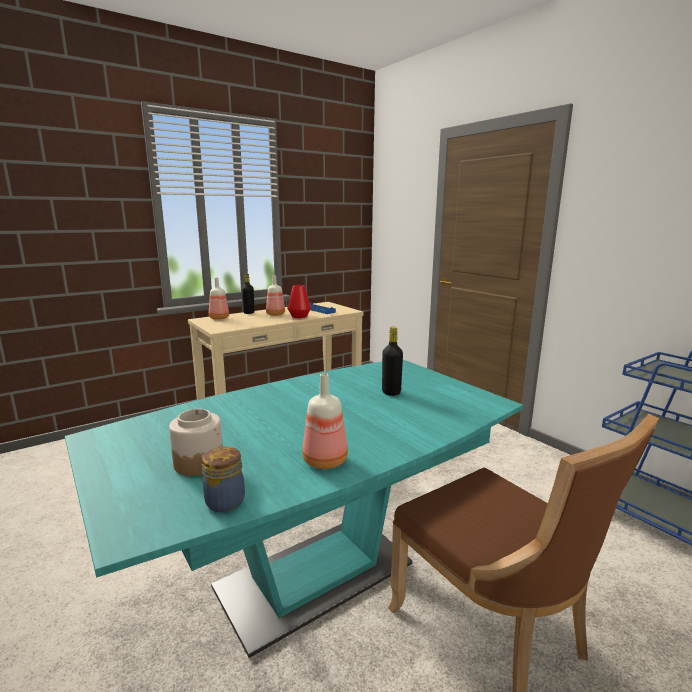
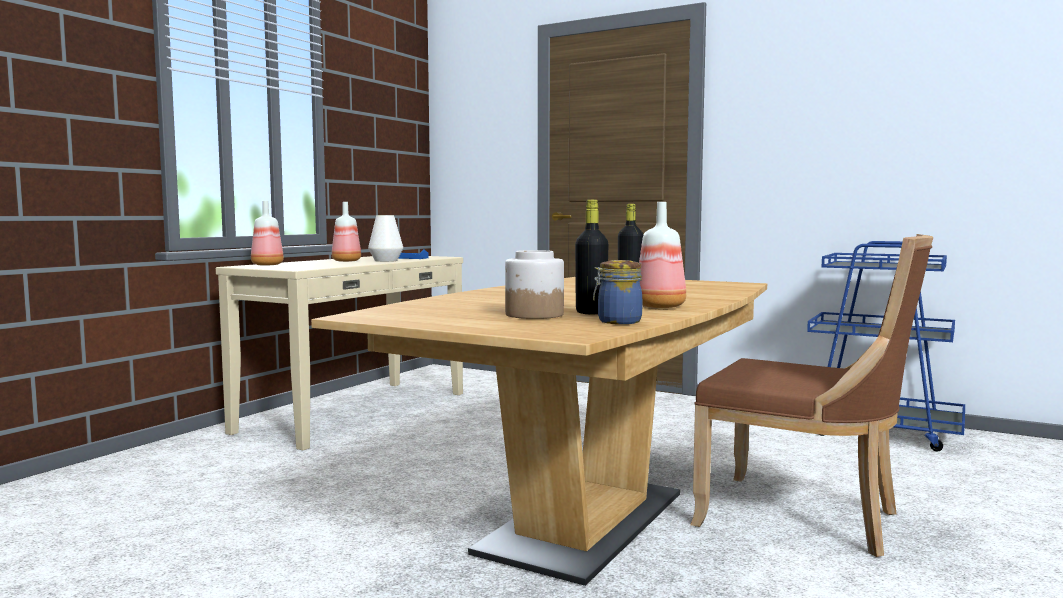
camera: 25 degrees left, 10 degrees down
(249, 313) = (300, 261): black bottle -> black bottle (591, 312)
(299, 316) = (386, 261): red vase -> white vase
(315, 576) = (584, 523): turquoise dining table -> brown dining table

